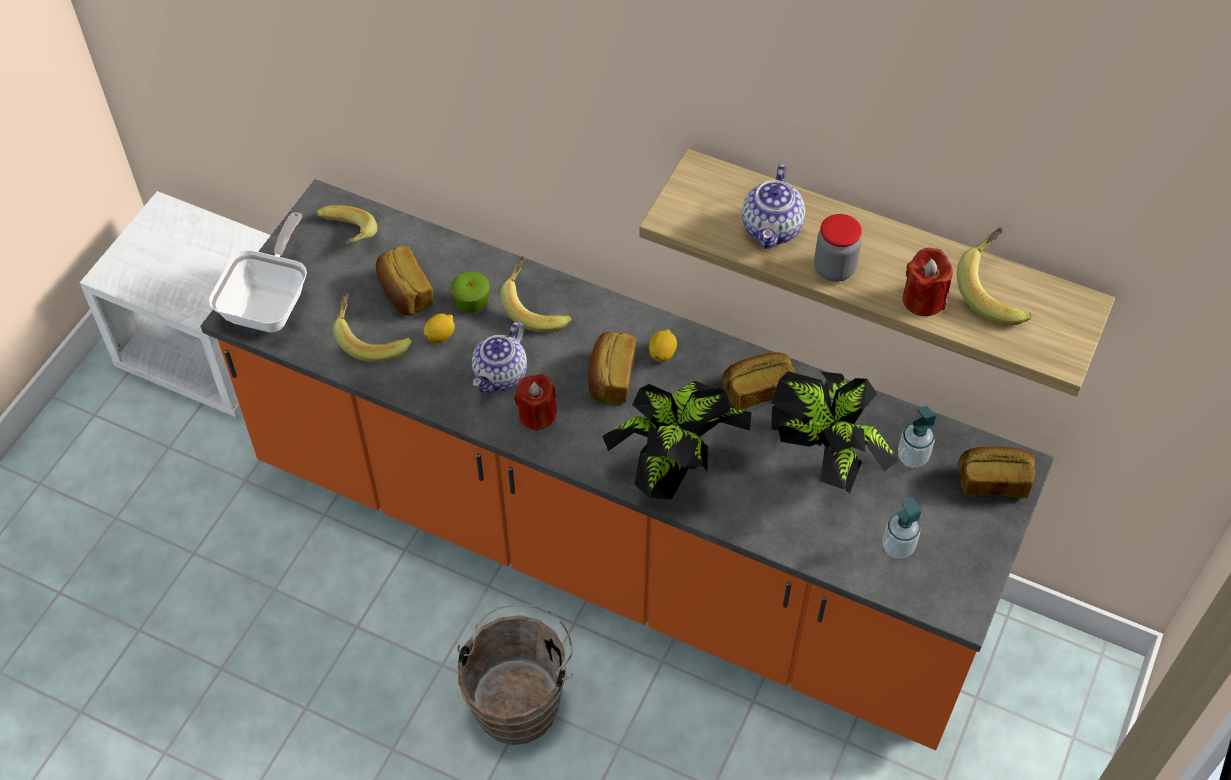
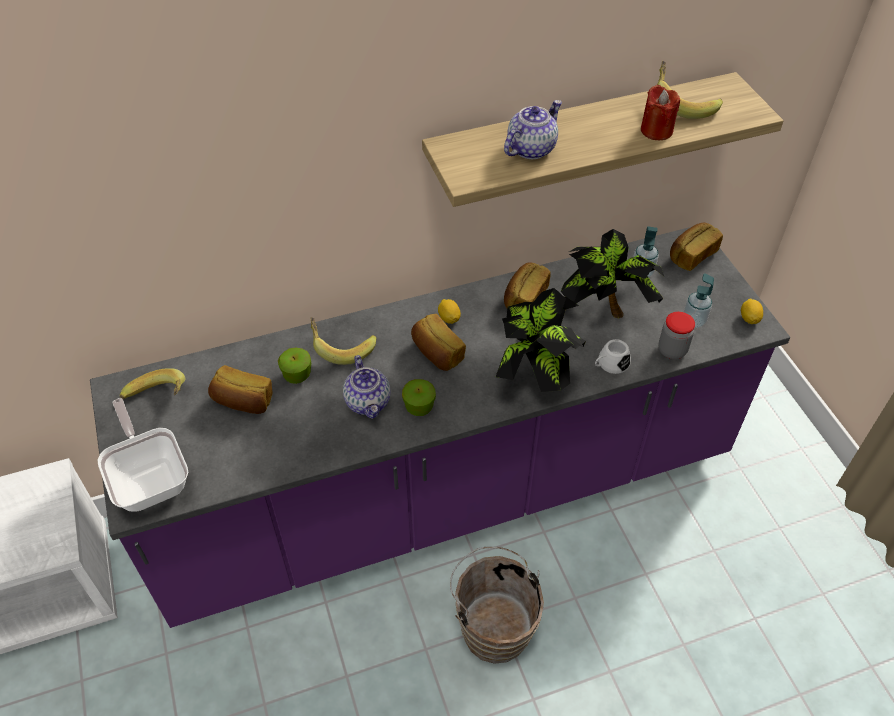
camera: 45 degrees left, 5 degrees down
(372, 338) = (254, 445): banana -> none
(440, 336) = (300, 409): lemon -> lemon (749, 318)
(537, 415) = (419, 407): red candle -> apple
(615, 544) = (446, 491): orange counter -> purple counter
(755, 519) = (610, 364): none -> white mug
(772, 229) = (530, 148): teapot -> teapot turned 105 degrees counterclockwise
(834, 269) = (592, 146): jar -> jar (672, 350)

